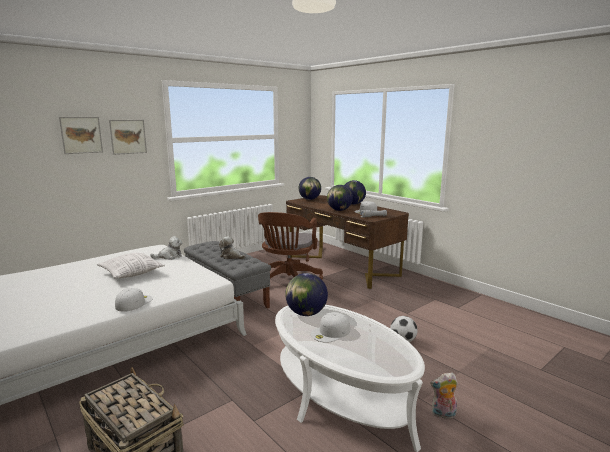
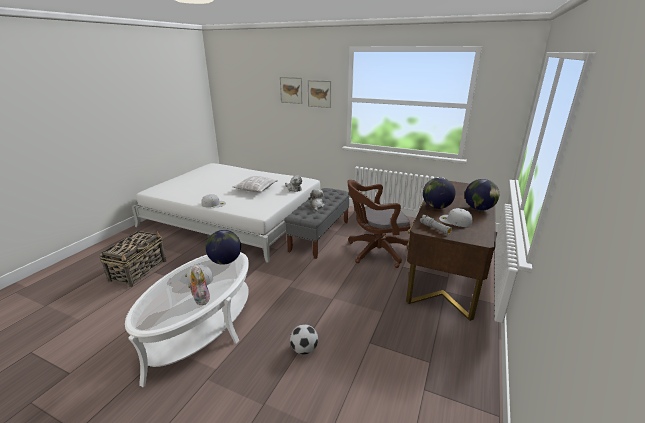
camera: 65 degrees right, 10 degrees up
(309, 199) = (460, 186): globe -> none
(443, 415) = (187, 397): plush toy -> plush toy (200, 299)

